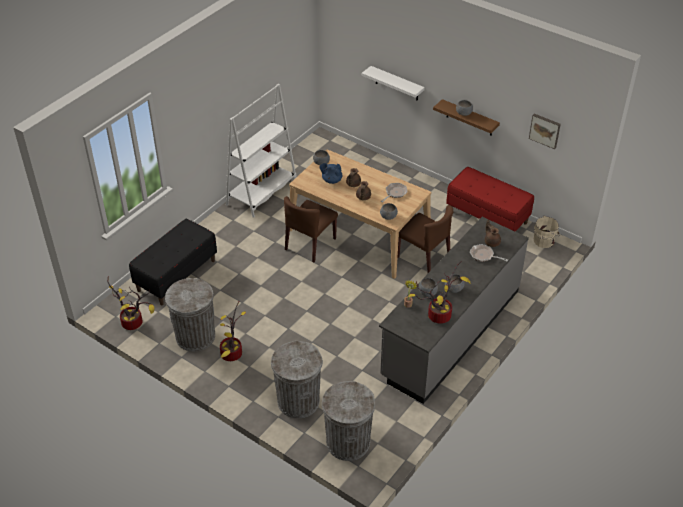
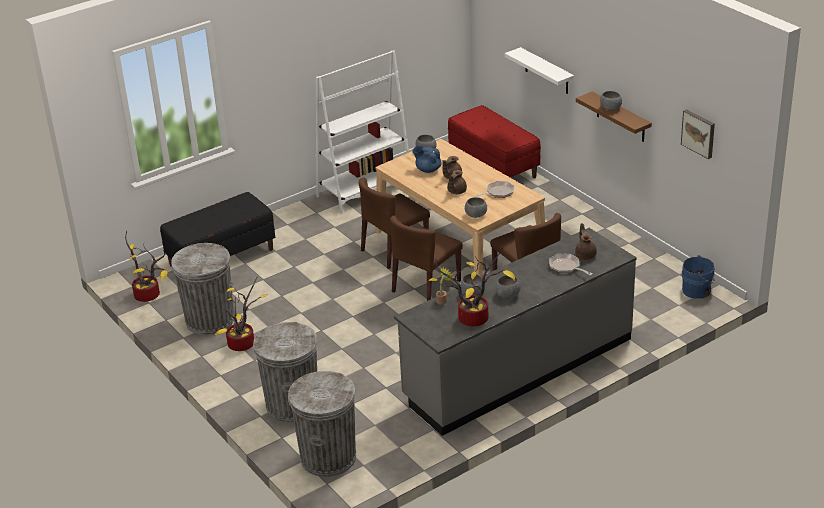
camera: 20 degrees right, 10 degrees down
(350, 273) = (426, 286): none -> brown chair
(487, 217) = (634, 254): red bench -> red bench (494, 166)
(545, 240) = (698, 290): beige bucket -> blue bucket

